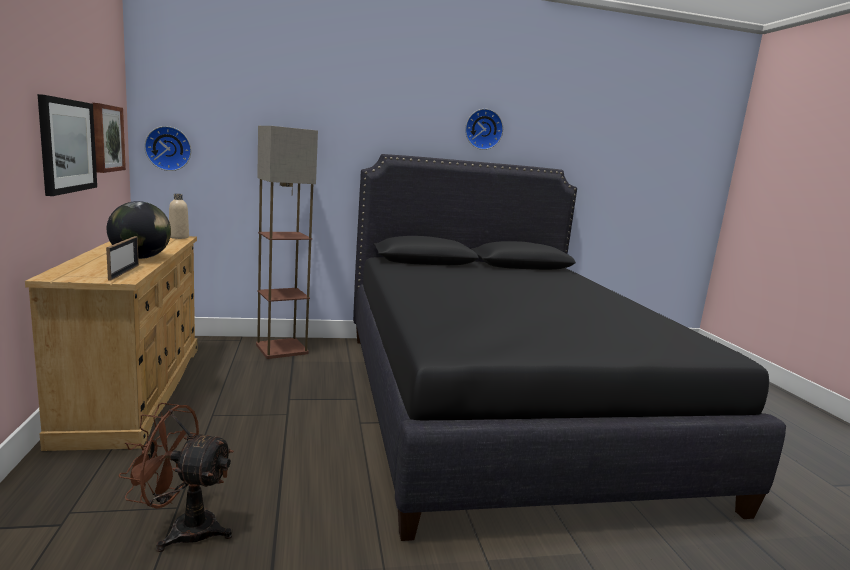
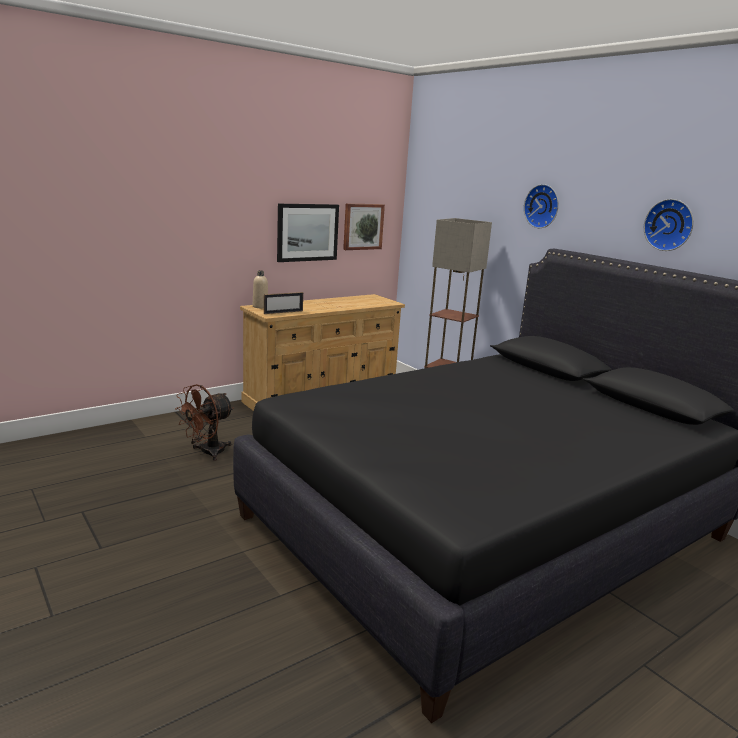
camera: 65 degrees right, 5 degrees up
(140, 258) = (320, 308): globe -> none
(169, 148) = (419, 234): wall clock -> wall clock (543, 206)
(179, 237) = (390, 302): beige bottle -> beige bottle (260, 306)
(182, 529) = (207, 453): brown fan -> brown fan turned 120 degrees counterclockwise

